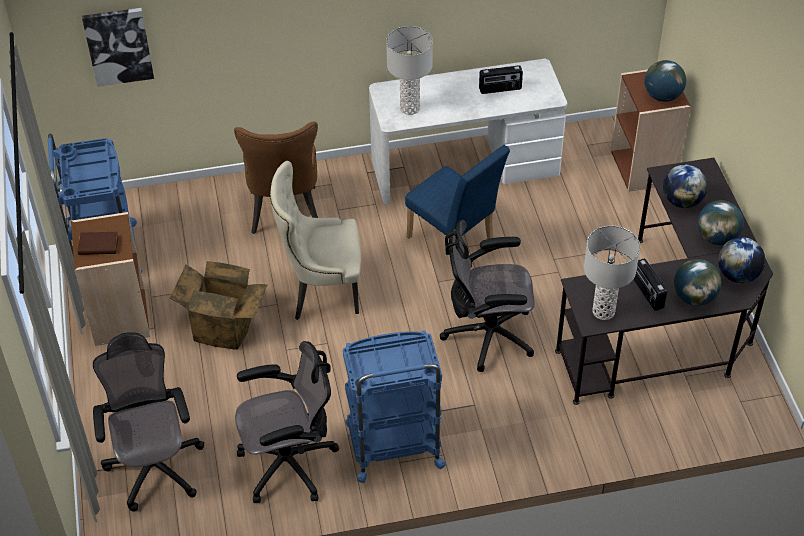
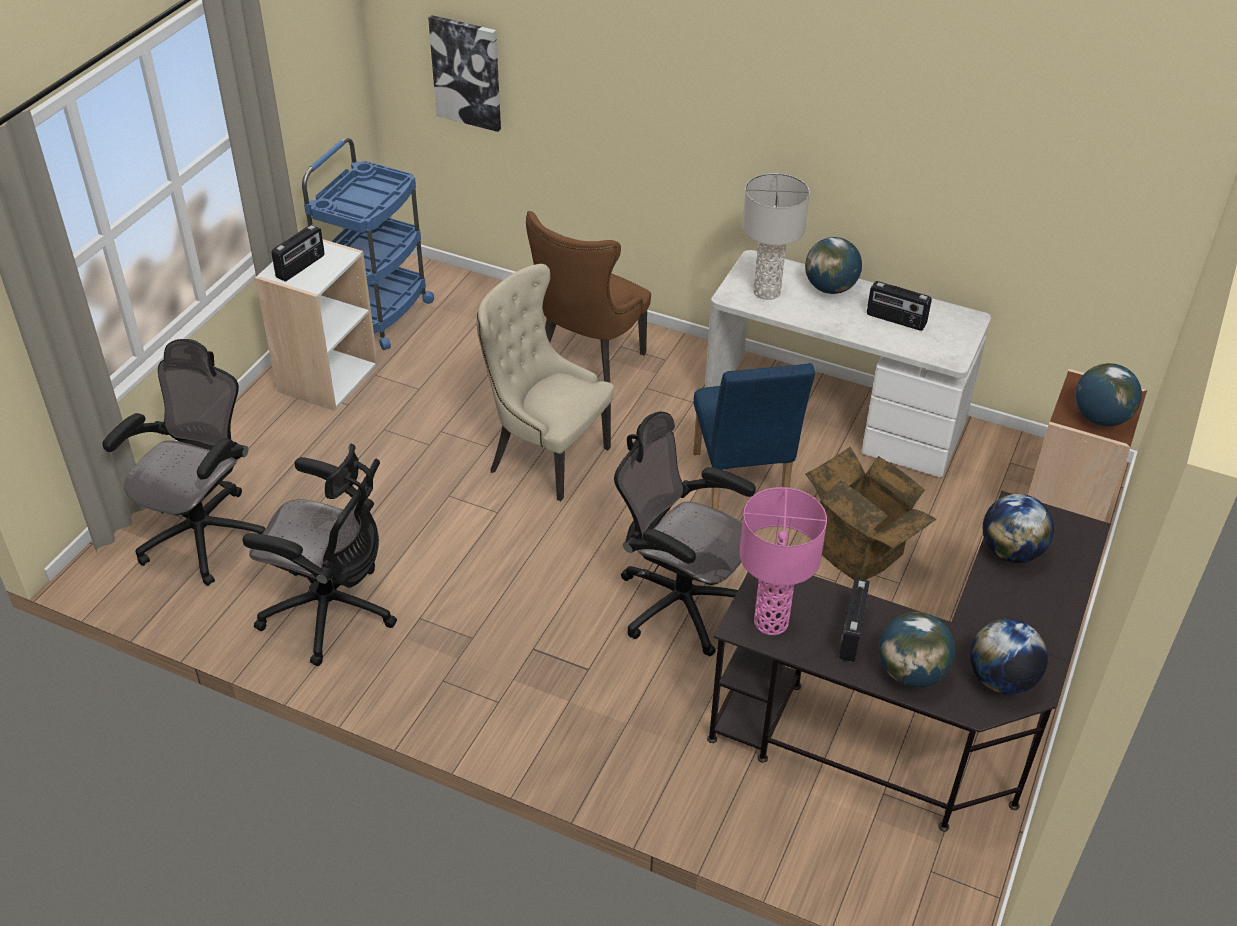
camera: 35 degrees right, 5 degrees down
(98, 245) = (301, 267): brown book -> radio
(119, 316) = (327, 376): brown bookcase -> white bookcase
(225, 326) = (414, 439): cardboard box -> cardboard box (862, 549)
(394, 445) = (457, 658): blue cart -> none
(603, 311) = (771, 622): white table lamp -> pink table lamp
(717, 237) = (1017, 619): globe -> globe (830, 288)

